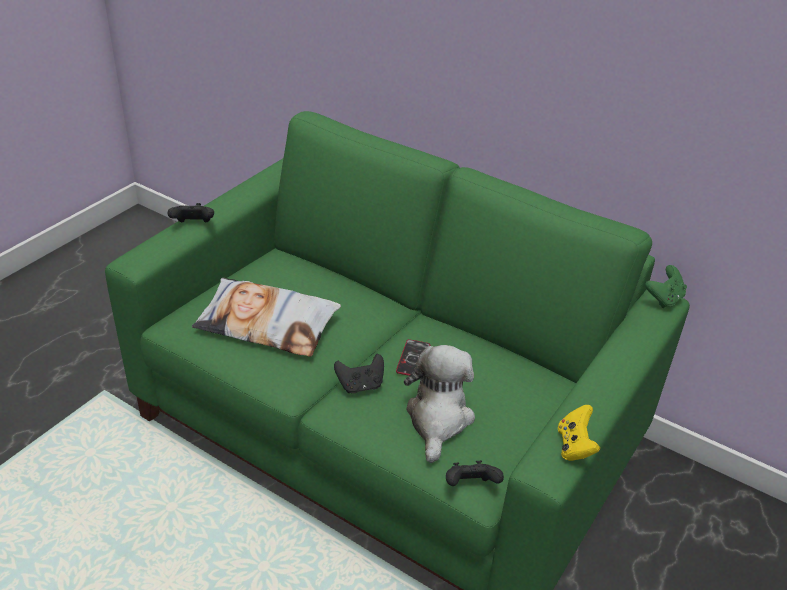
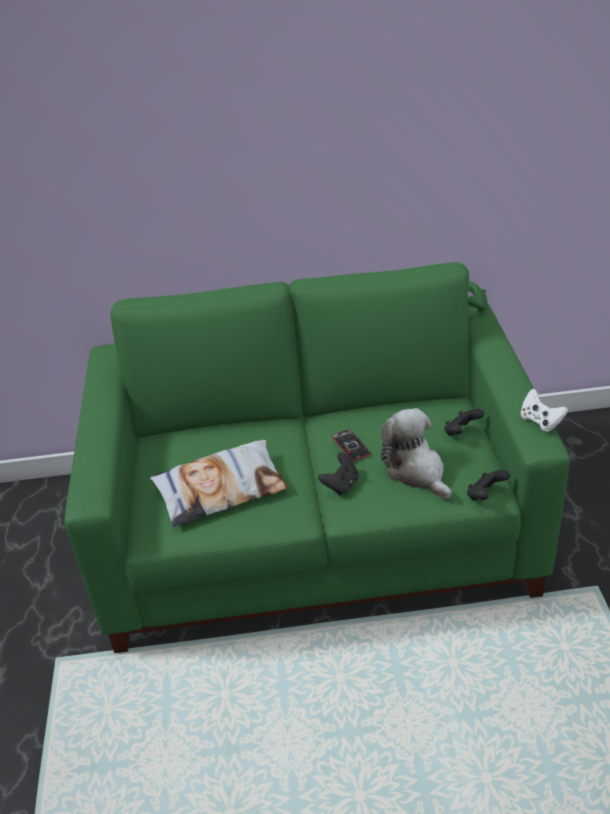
camera: 35 degrees left, 0 degrees up
(193, 225) = (98, 446): black game controller -> black game controller (461, 432)
(574, 446) = (540, 421): yellow game controller -> white game controller

